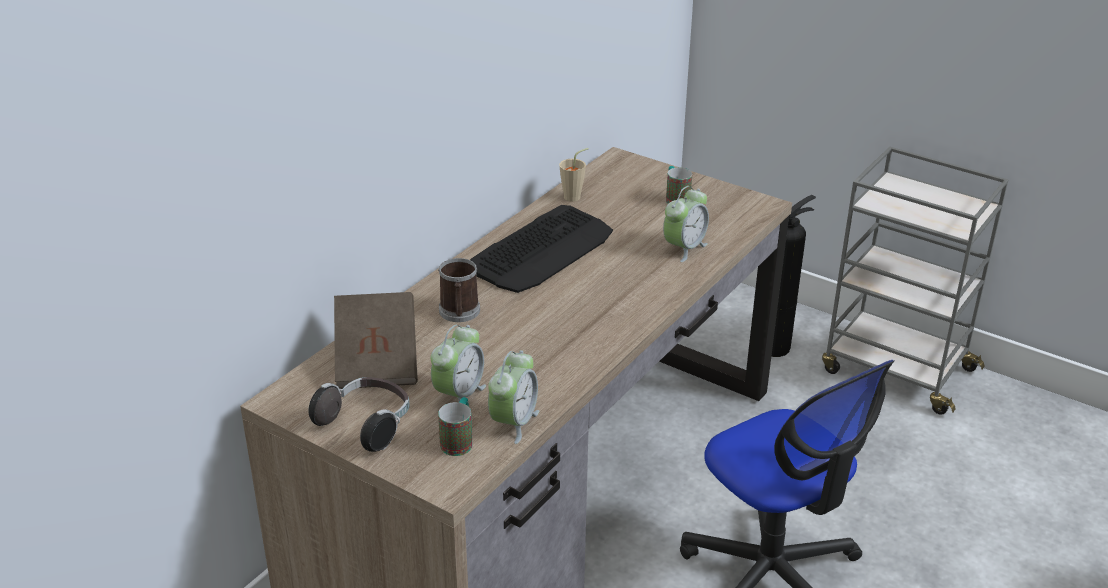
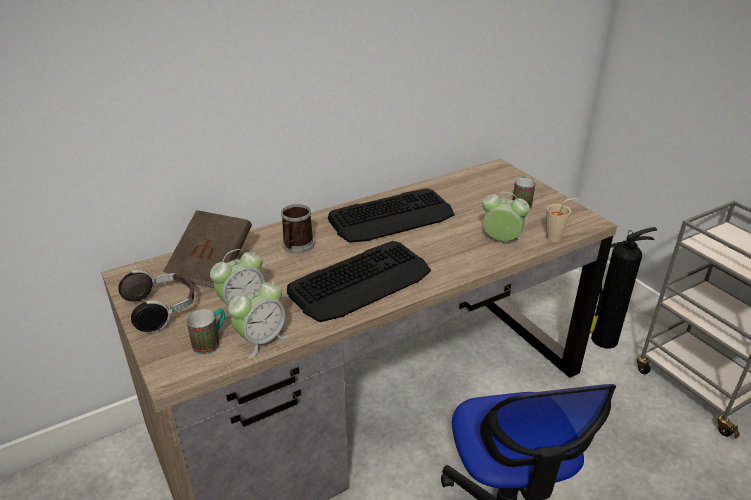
camera: 25 degrees right, 0 degrees up
(568, 333) = (361, 281): none -> keyboard
(575, 196) = (446, 185): beige cup -> beige cup (557, 237)
(684, 248) = (501, 240): alarm clock -> alarm clock turned 135 degrees counterclockwise

